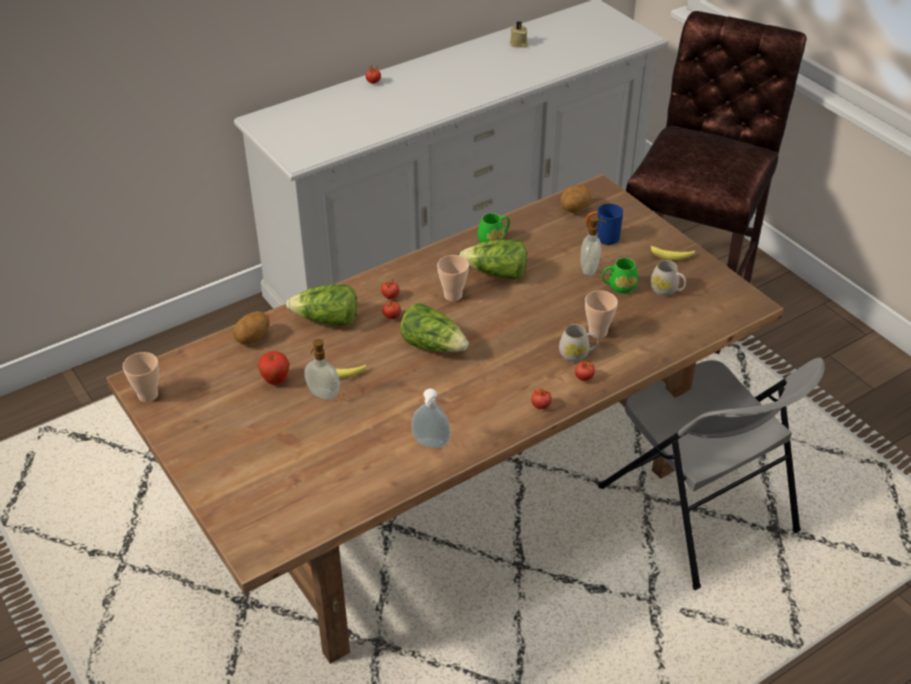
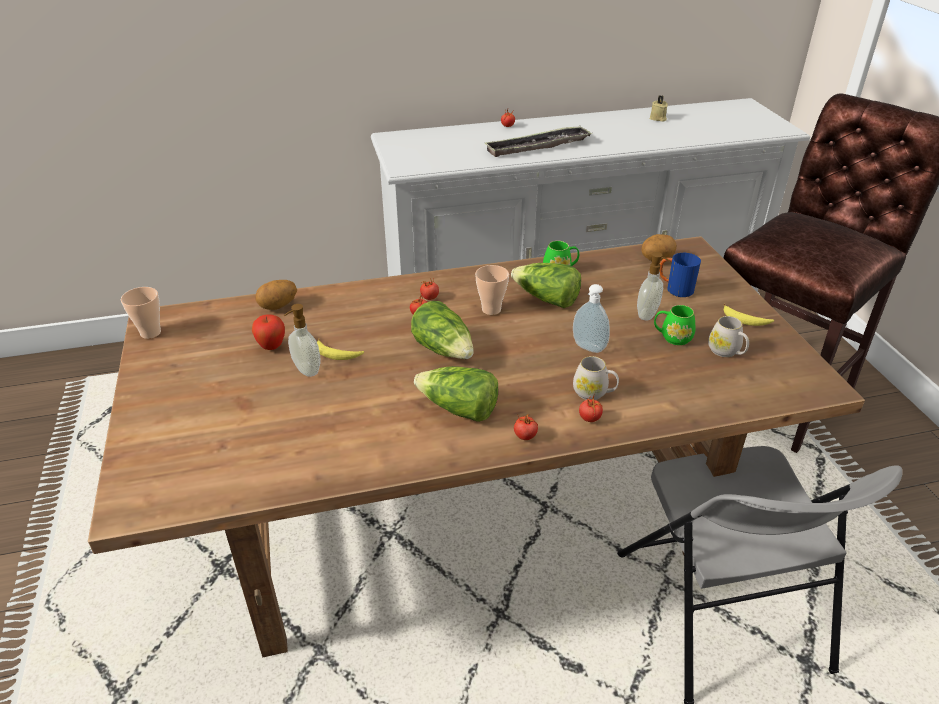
camera: 20 degrees right, 5 degrees down
(327, 320) = (356, 305): lettuce -> lettuce (459, 409)
(418, 105) = (537, 147): none -> tray
(430, 445) = (381, 446): soap dispenser -> soap dispenser (588, 348)
(597, 332) = (628, 376): cup -> none

